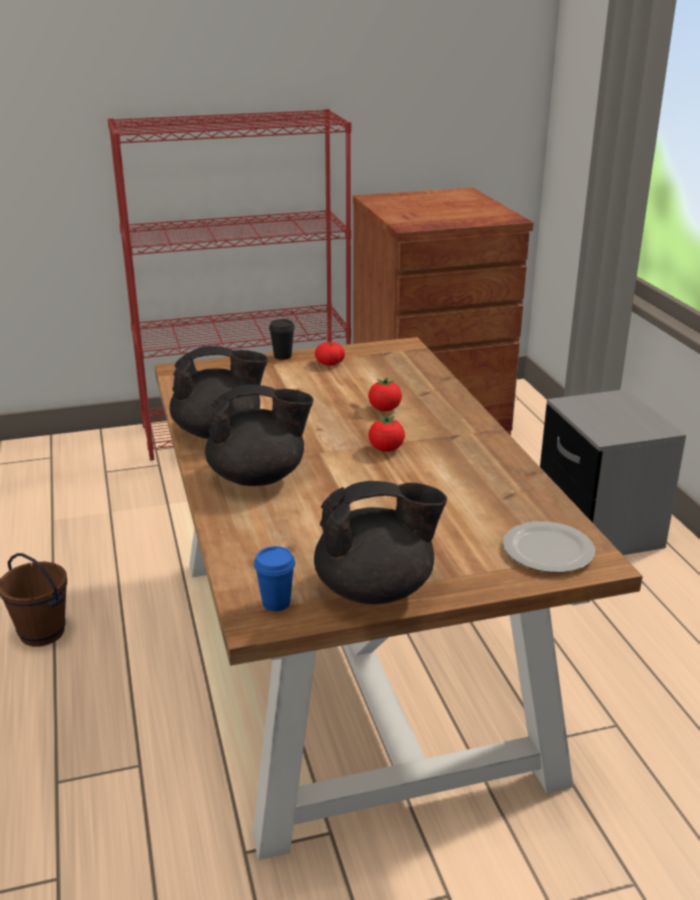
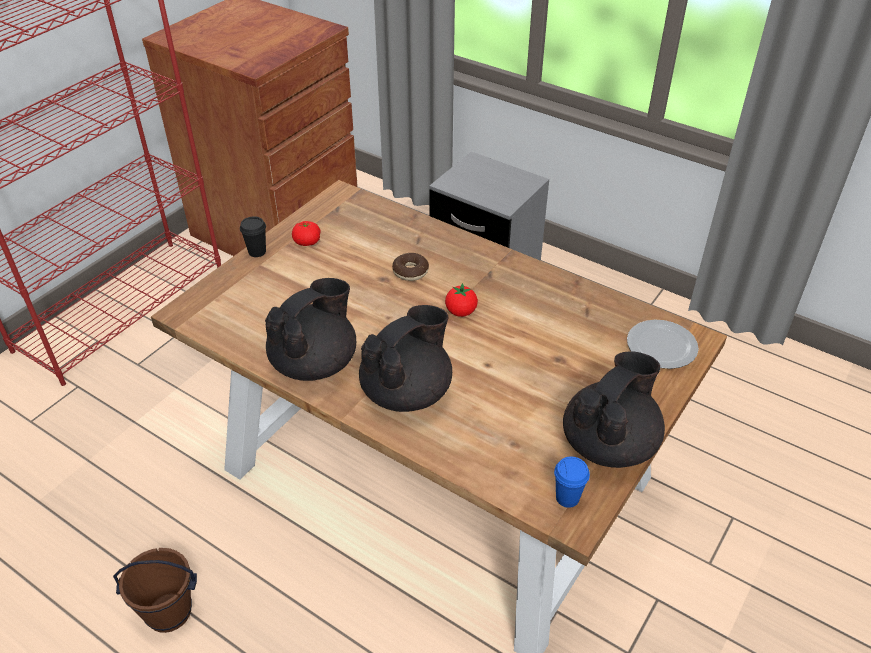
camera: 40 degrees left, 15 degrees up
(384, 409) = (410, 271): tomato -> donut

